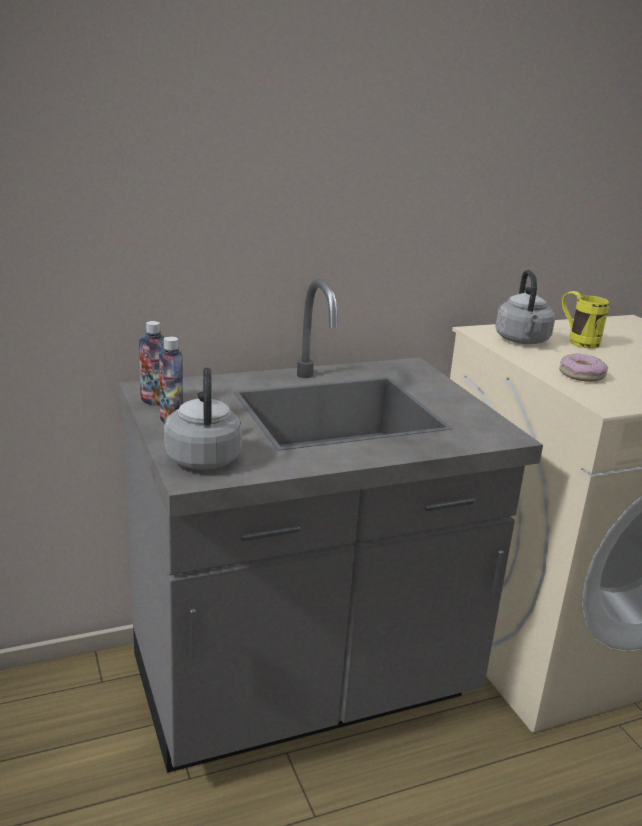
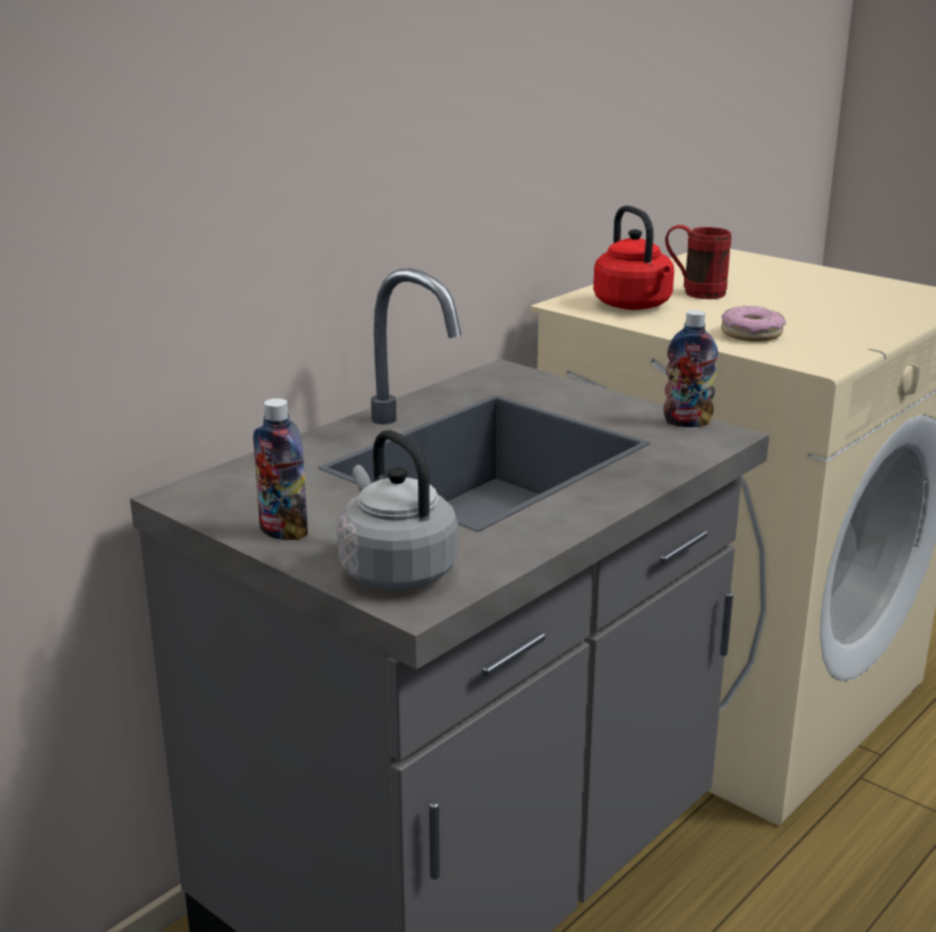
camera: 25 degrees left, 0 degrees up
(154, 401) = (222, 511): bottle -> bottle (687, 422)
(522, 341) = (634, 306): grey kettle -> red kettle
(577, 341) = (694, 292): yellow mug -> red mug

